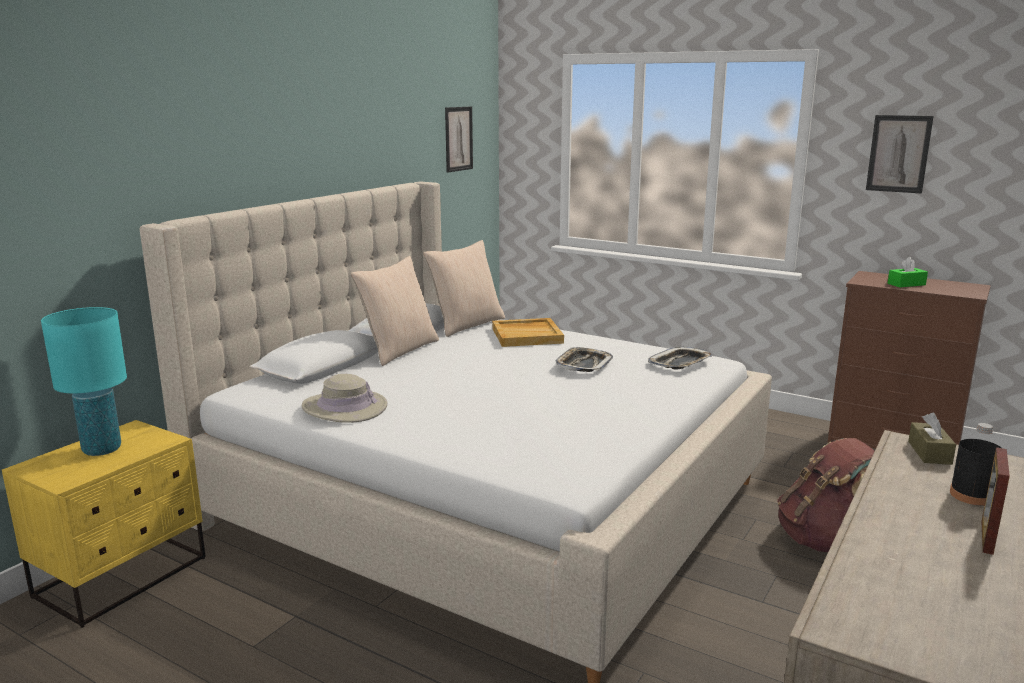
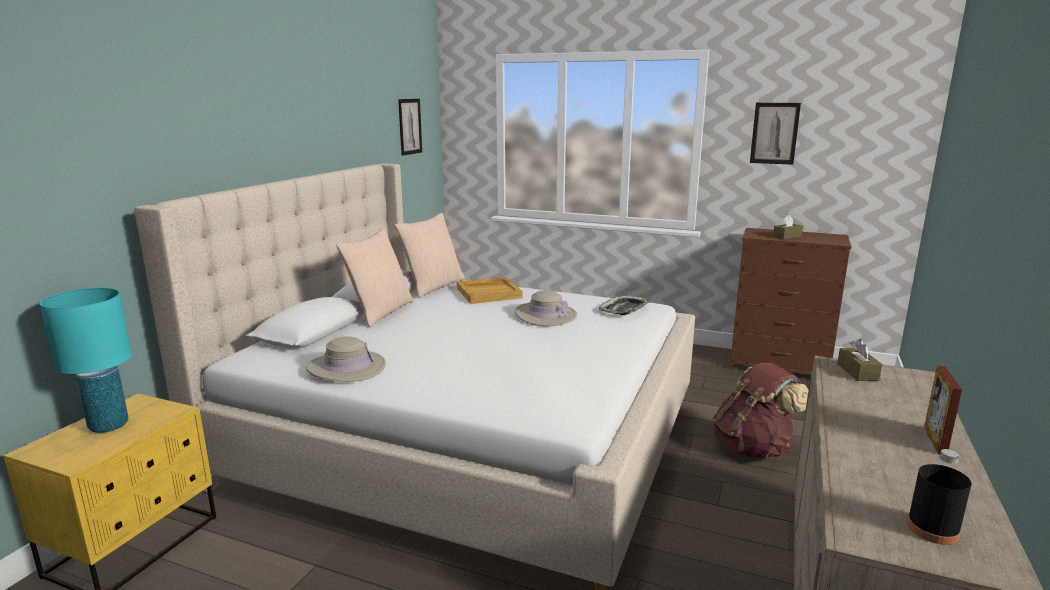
camera: 10 degrees left, 0 degrees up
(583, 364) = (545, 315): tray -> beige hat
(906, 284) = (787, 236): green tissue box -> brown tissue box
(971, 495) = (906, 405): black bottle -> black bottle (932, 529)

